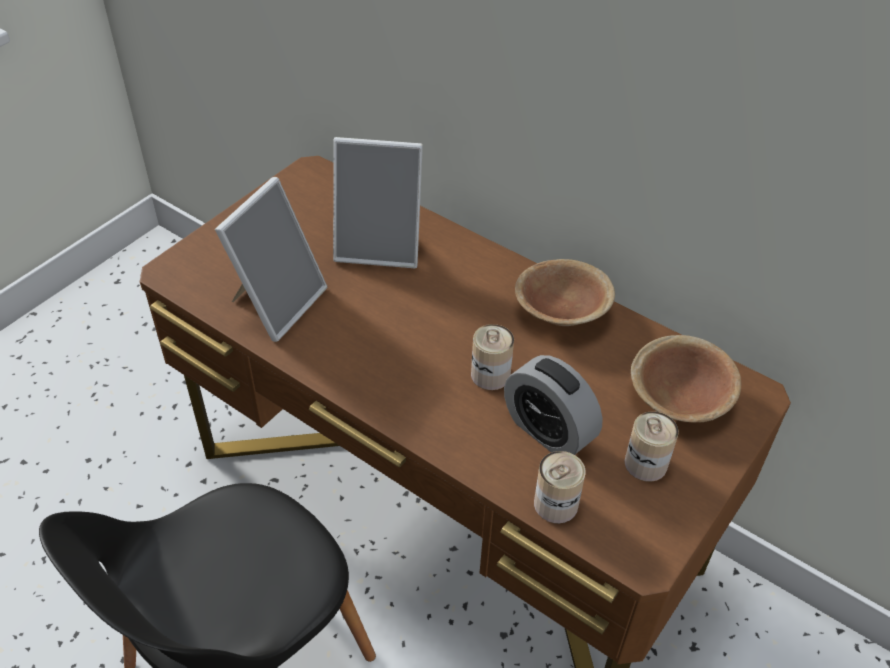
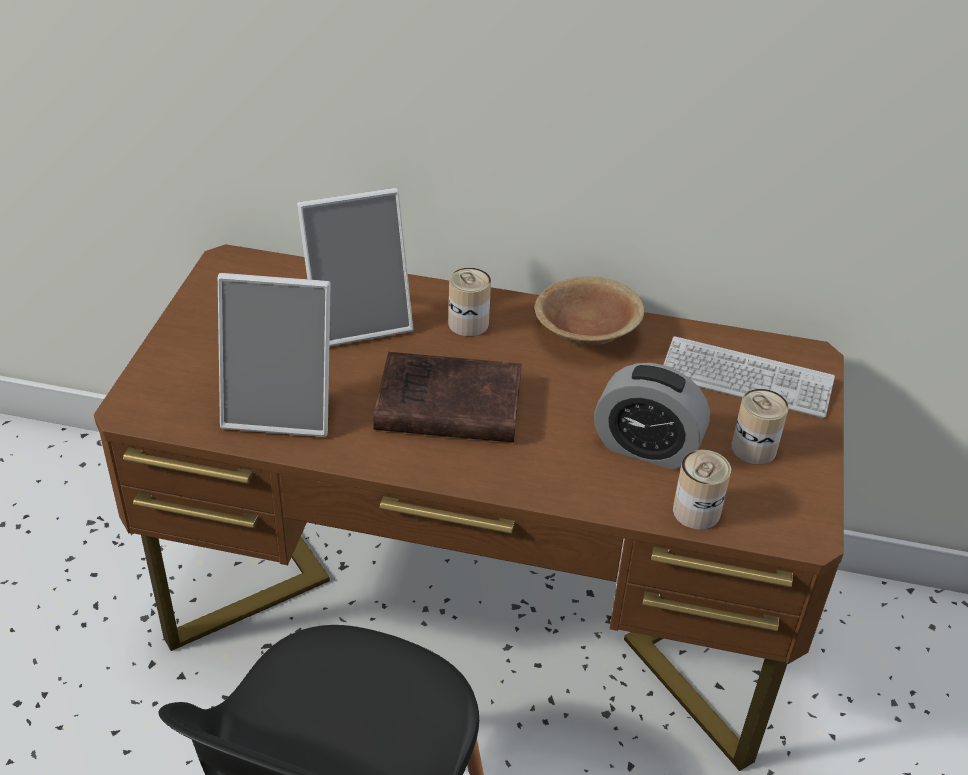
camera: 25 degrees left, 5 degrees down
(276, 303) = (282, 408): picture frame -> picture frame turned 90 degrees clockwise
(402, 339) = (444, 405): none -> brown book
(490, 375) = (556, 412): can -> can (468, 323)
(680, 397) = (746, 379): brown bowl -> keyboard

